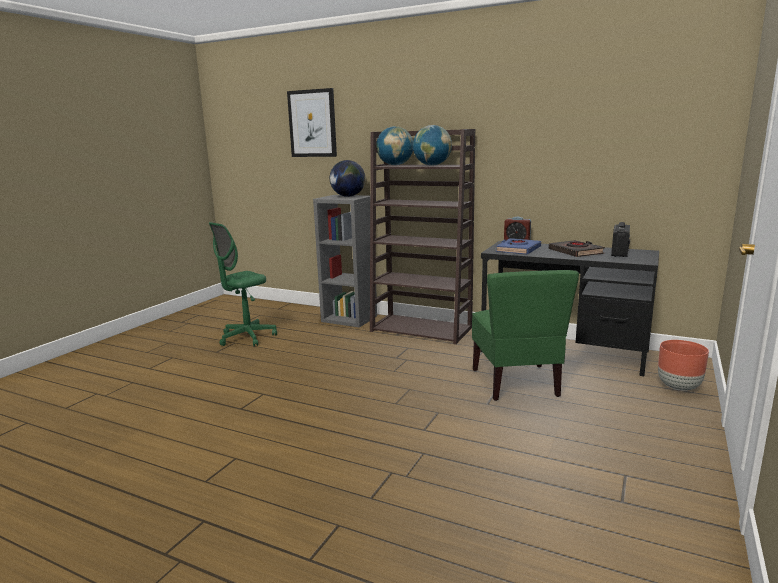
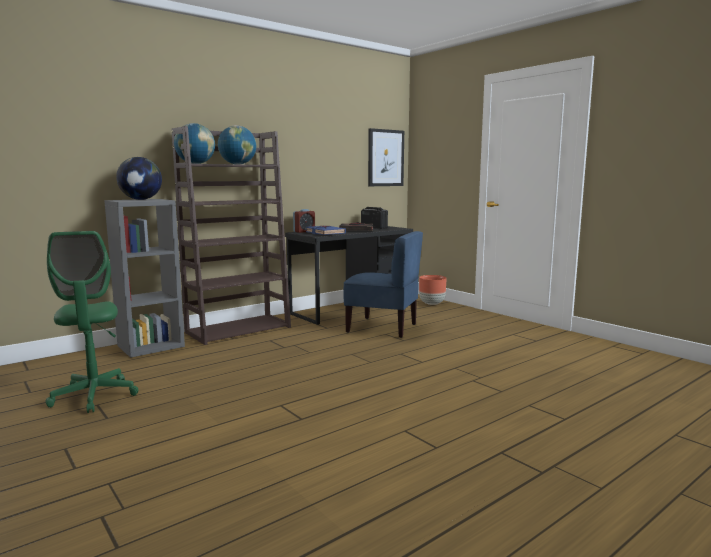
camera: 65 degrees left, 5 degrees down
(312, 123) = (61, 109): picture -> picture (385, 158)
(516, 383) = (382, 328): green chair -> blue chair

